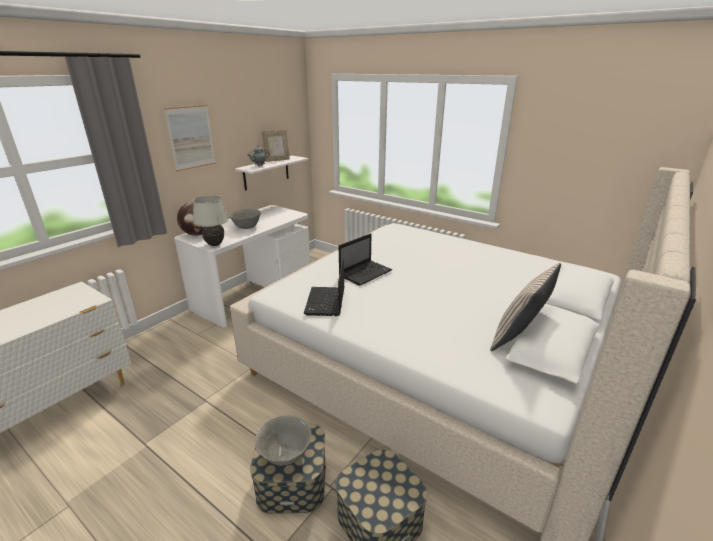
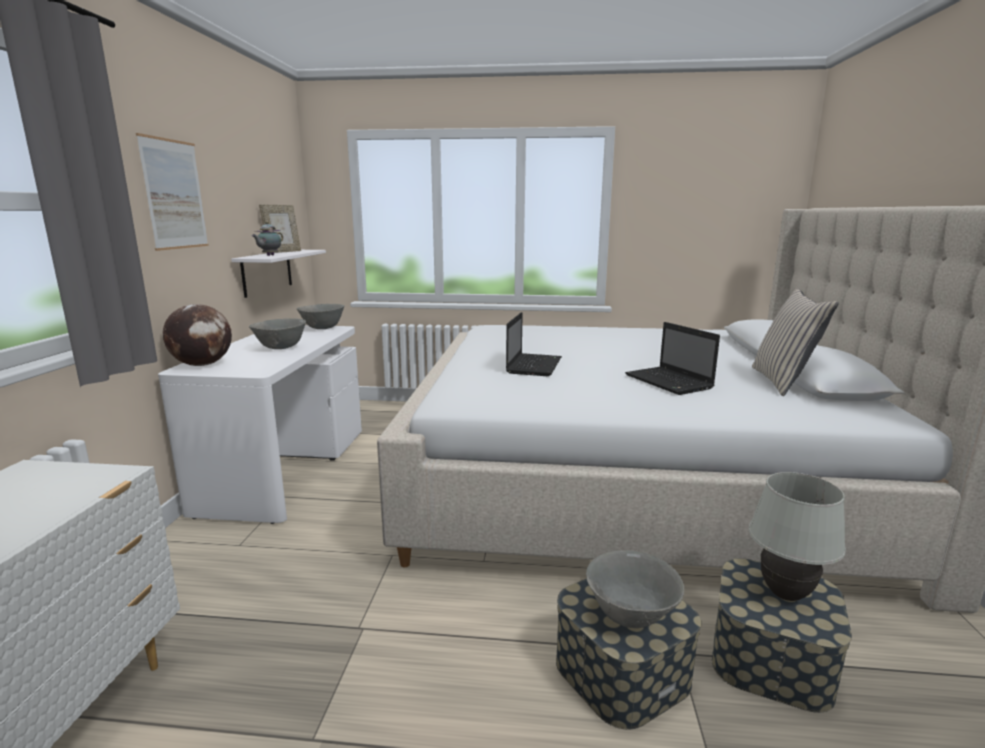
camera: 30 degrees left, 10 degrees down
(214, 244) = (258, 370): white table lamp -> white table lamp (785, 594)
(288, 213) = (323, 328): none -> grey bowl
(325, 302) = (537, 397): laptop -> laptop (670, 382)

